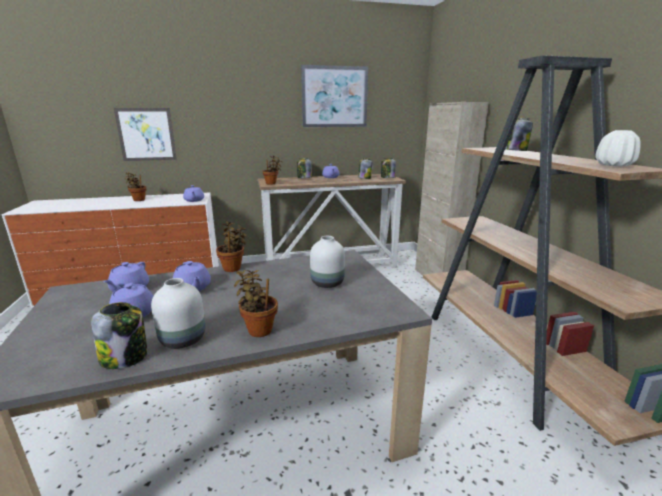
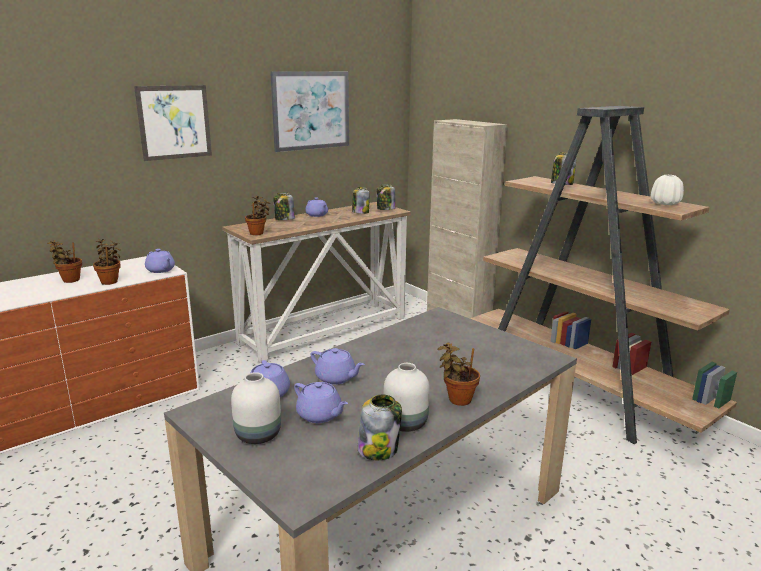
camera: 25 degrees left, 0 degrees up
(146, 134) = (61, 179): picture -> picture (174, 122)
(233, 268) = (344, 349): potted plant -> potted plant (110, 281)
(327, 283) = (458, 345): white vase -> white vase (257, 434)

